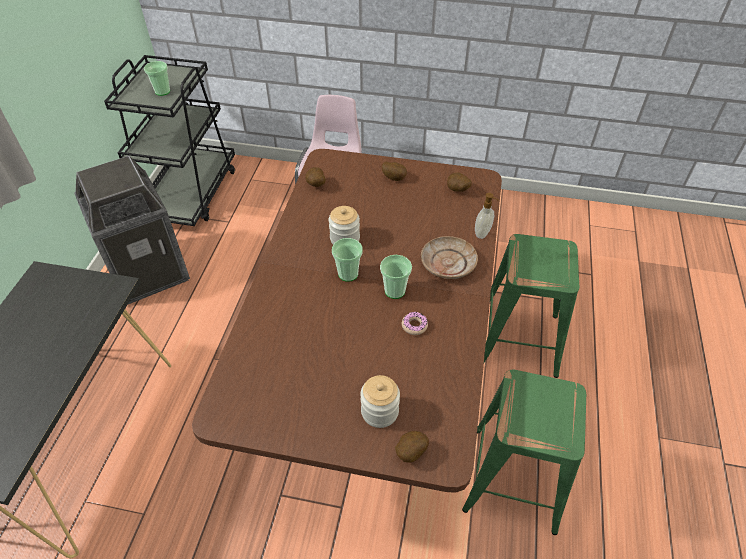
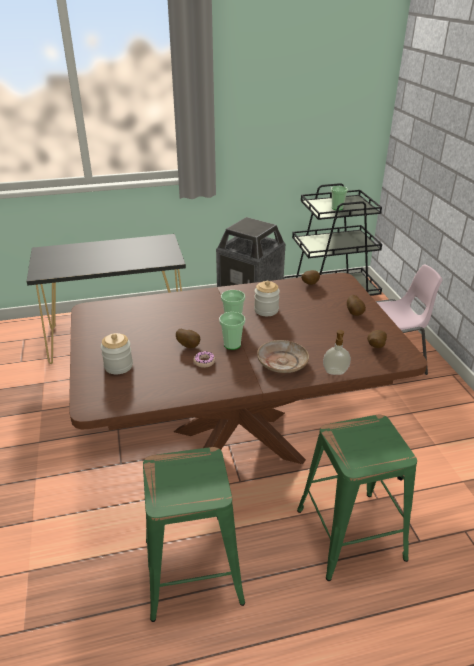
camera: 65 degrees right, 15 degrees down
(410, 452) = (90, 387): potato -> potato (189, 345)

